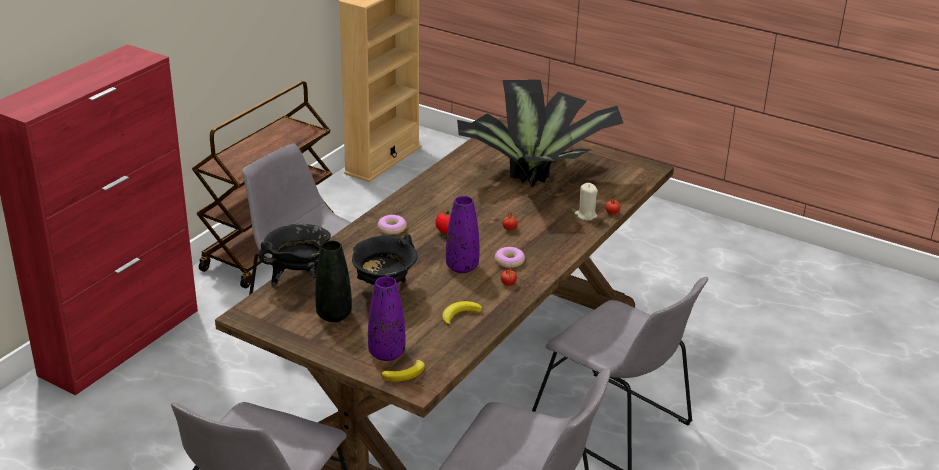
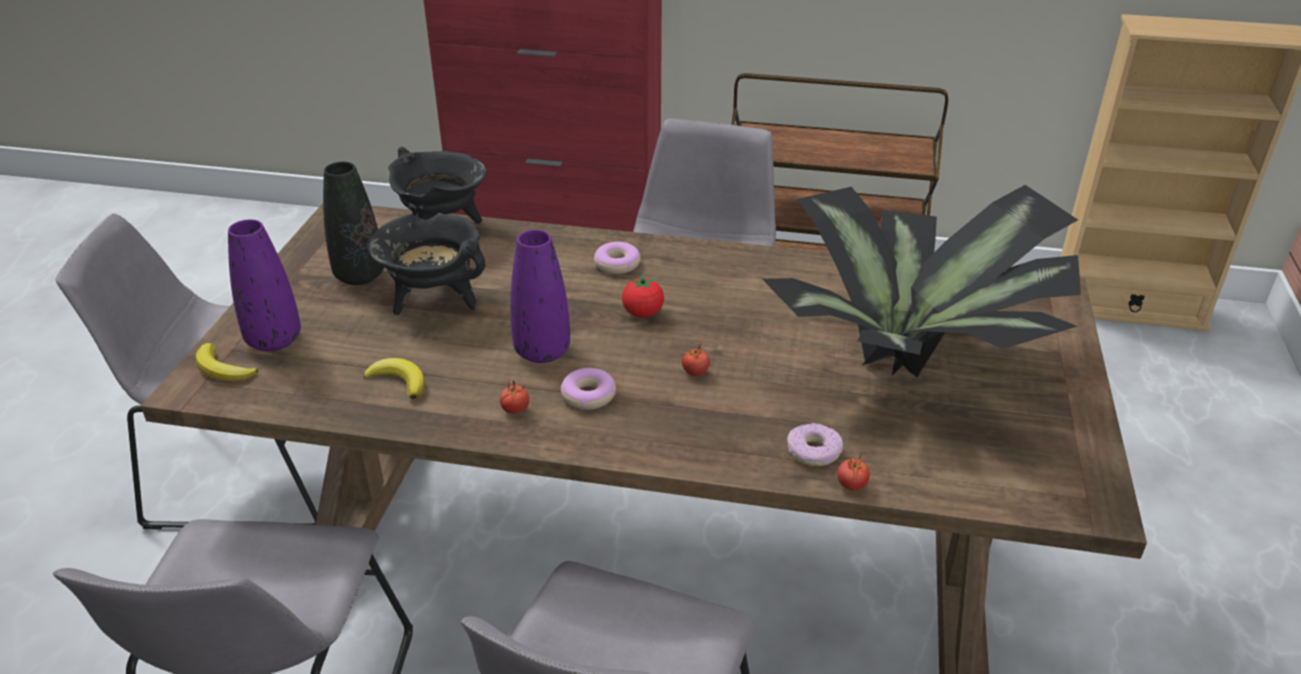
camera: 70 degrees right, 5 degrees up
(586, 215) = (814, 452): beige candle -> donut

